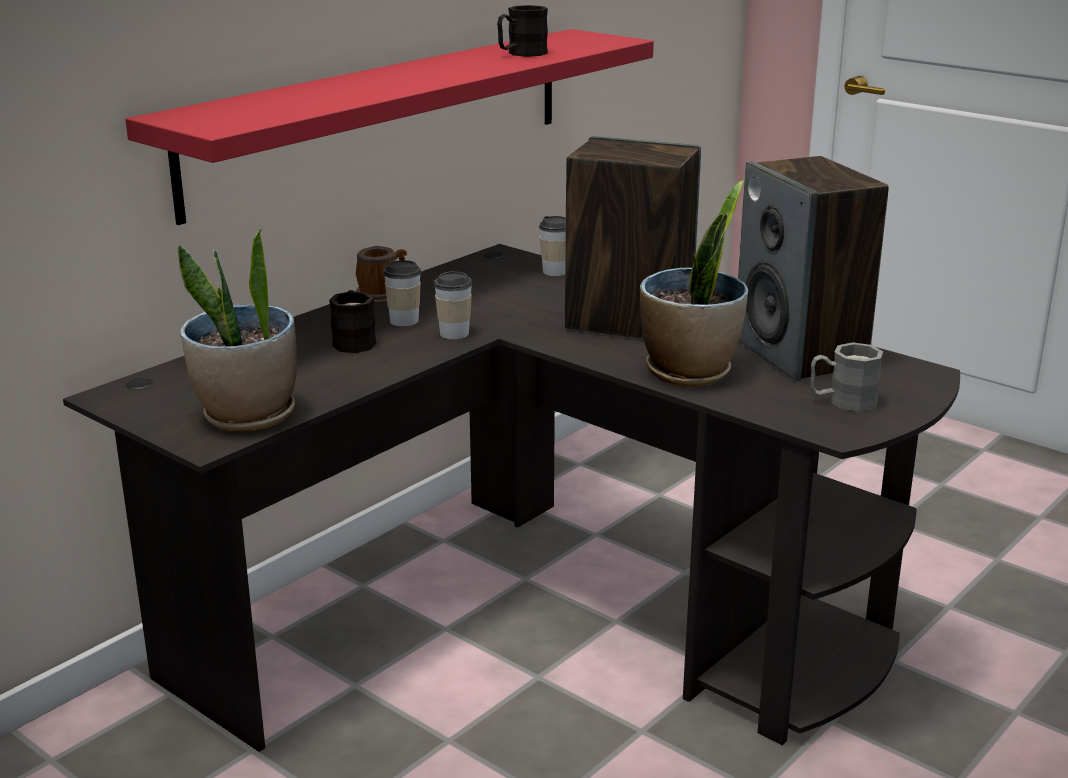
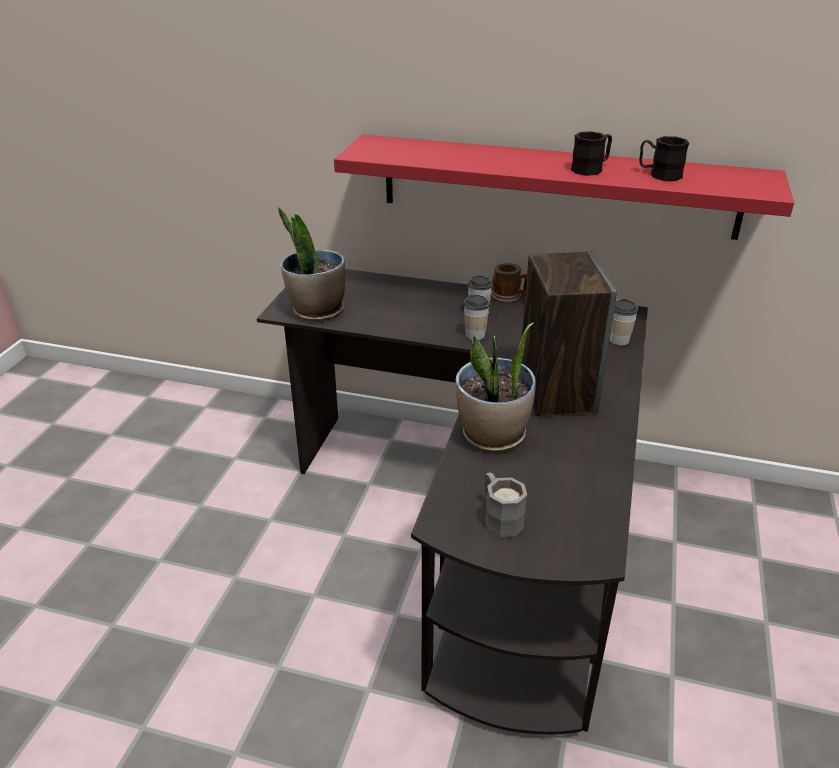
camera: 65 degrees right, 10 degrees up
(354, 341) = (435, 309): black mug -> black mug (591, 169)
(801, 354) = (573, 480): speaker -> none

